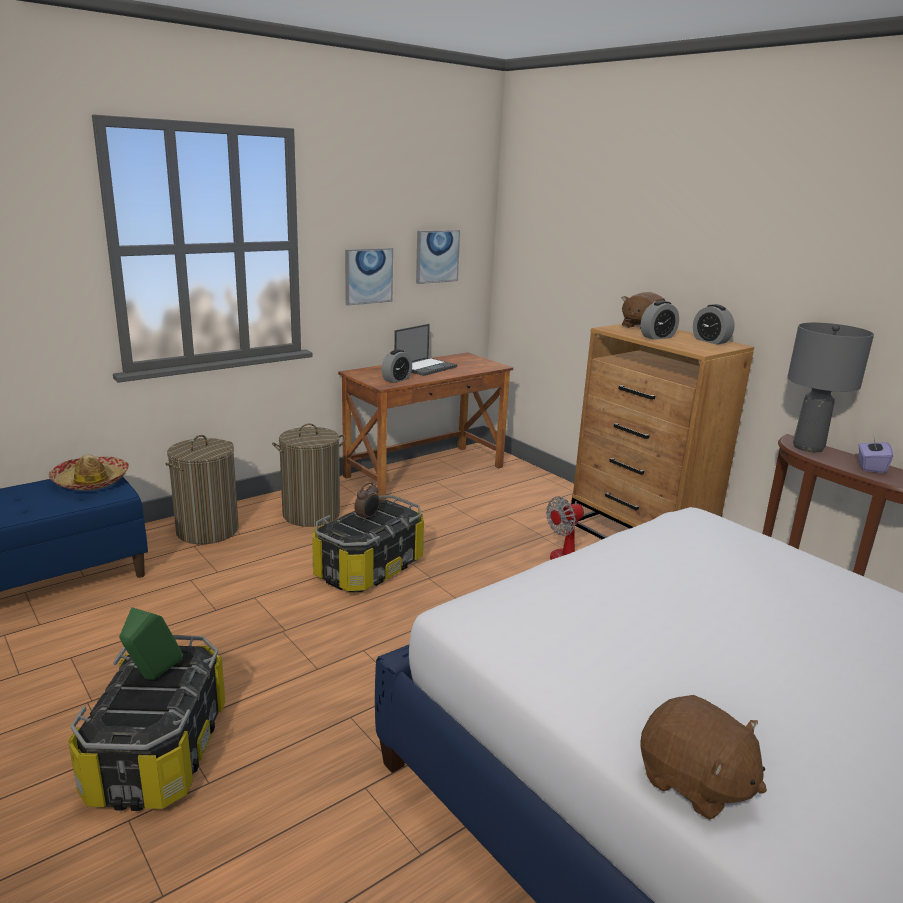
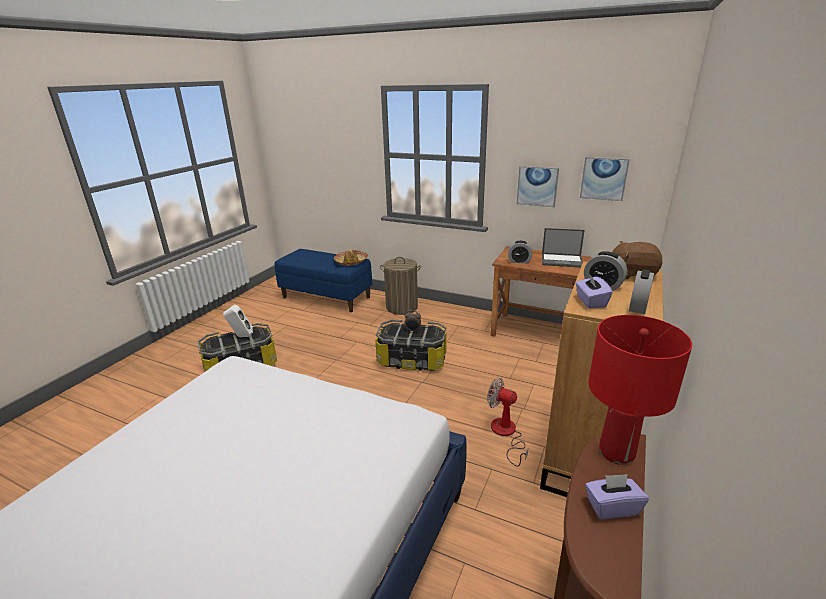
camera: 65 degrees right, 5 degrees up
(152, 678) = (241, 336): green speaker -> white speaker
(311, 514) = (448, 323): laundry basket -> none
(689, 346) = (590, 301): none -> purple tissue box
(694, 783) = (92, 460): brown plush toy -> none
(808, 447) = (616, 453): grey table lamp -> red table lamp

